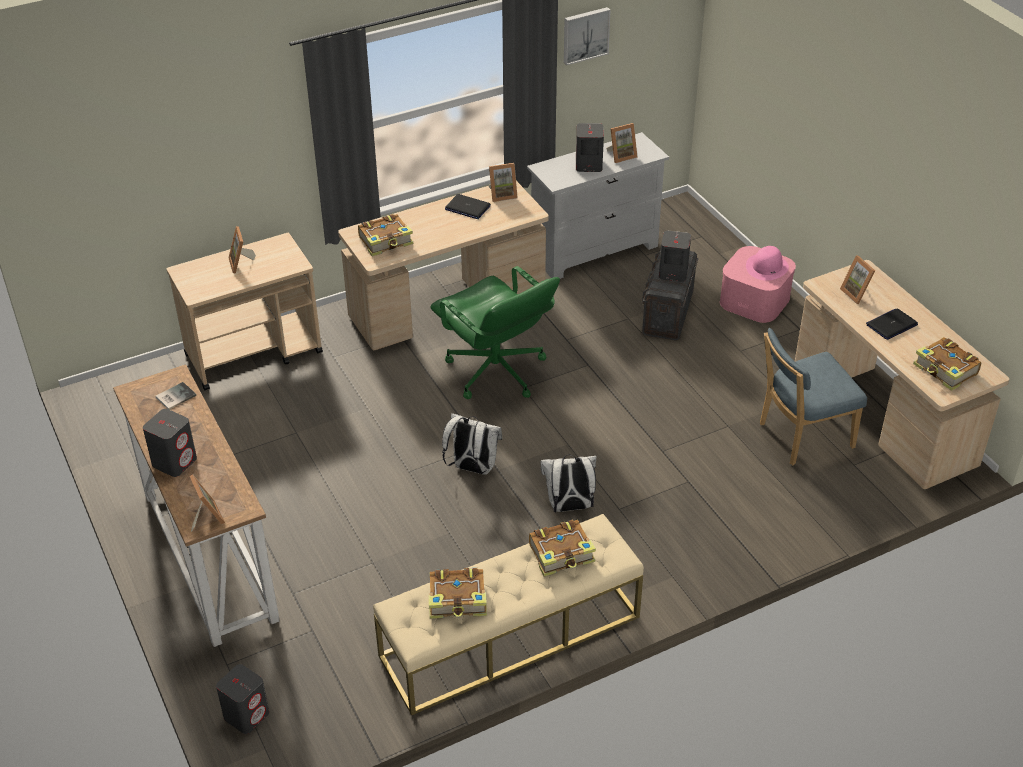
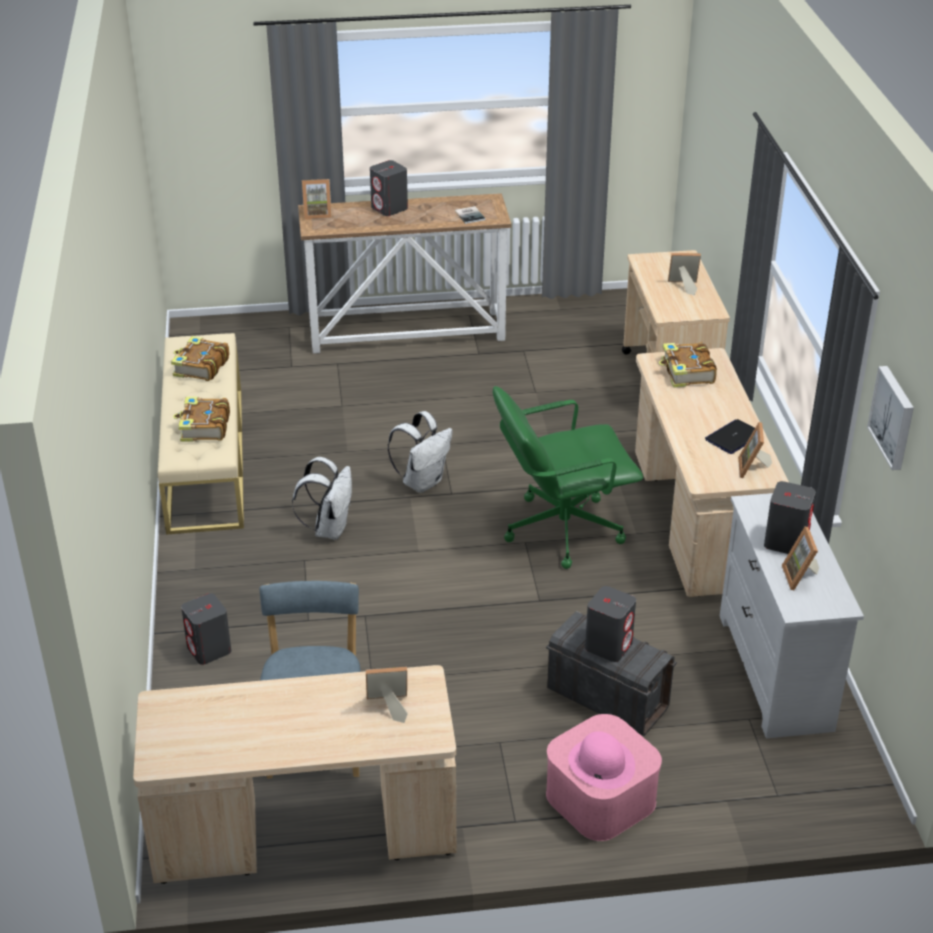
camera: 110 degrees right, 5 degrees down
(247, 715) = (235, 329): grey speaker -> grey speaker (209, 649)
(891, 325) = (307, 713): laptop -> none
(945, 371) = (192, 724): book -> none

